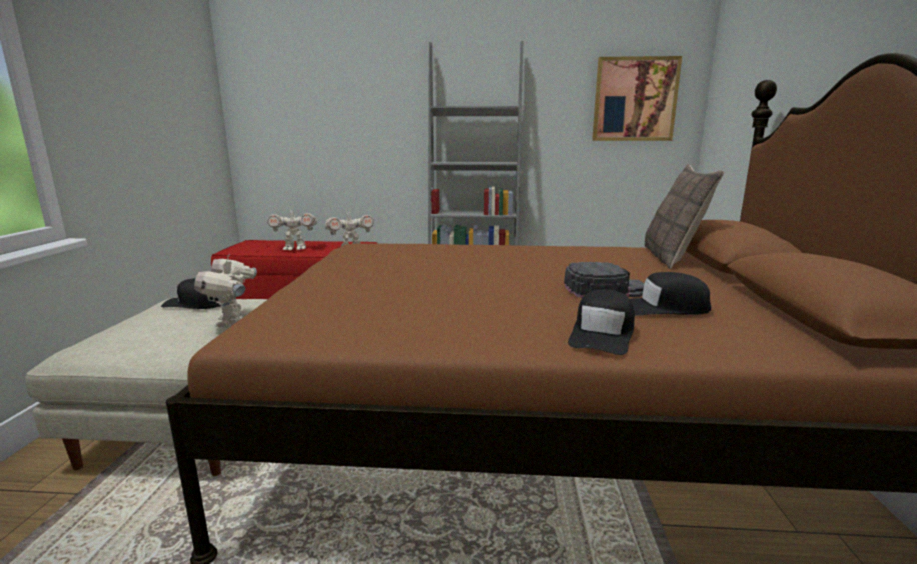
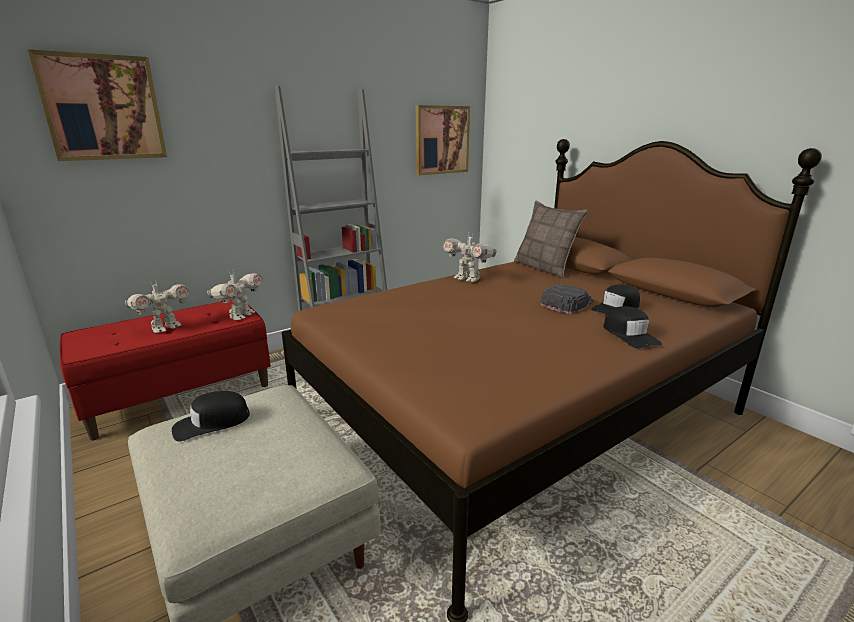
camera: 40 degrees left, 5 degrees up
(232, 321) = (297, 423): toy robot -> toy robot (468, 279)
(293, 68) = (103, 108): none -> picture

